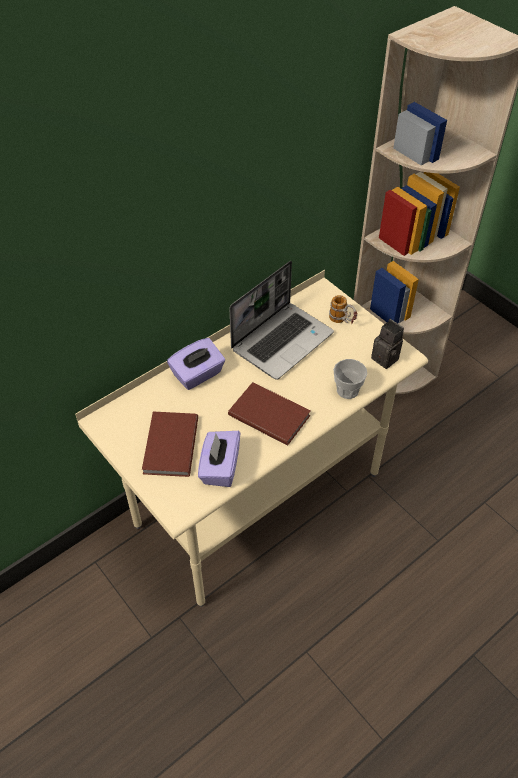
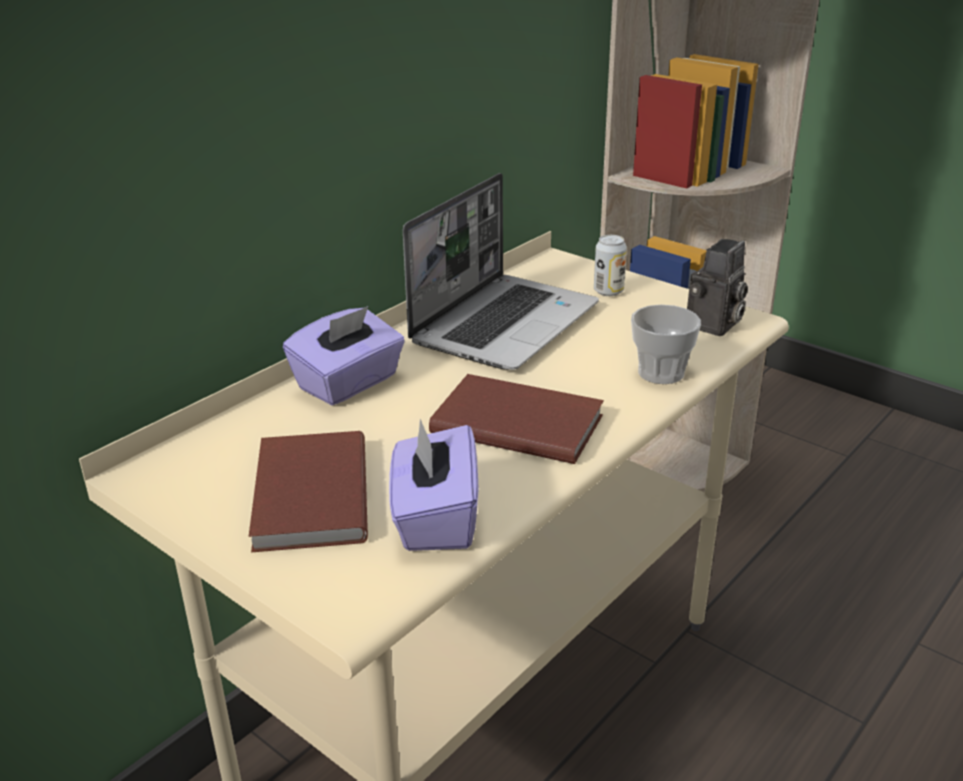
camera: 10 degrees left, 20 degrees down
(342, 322) = (608, 291): mug -> can
(387, 358) = (713, 326): camera -> camera turned 90 degrees clockwise

